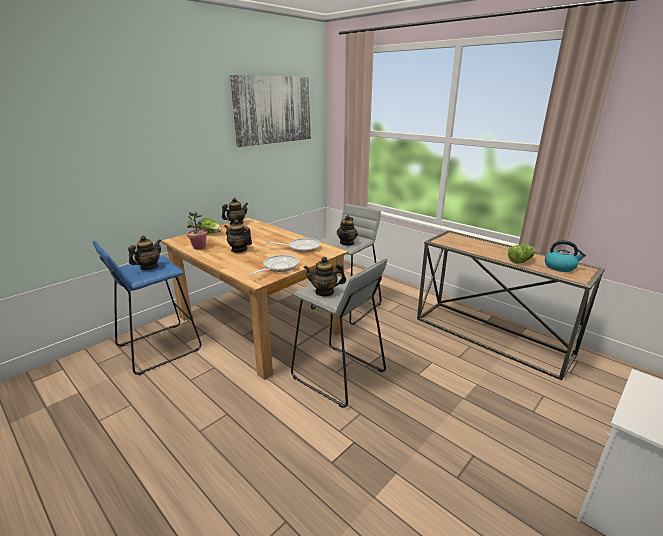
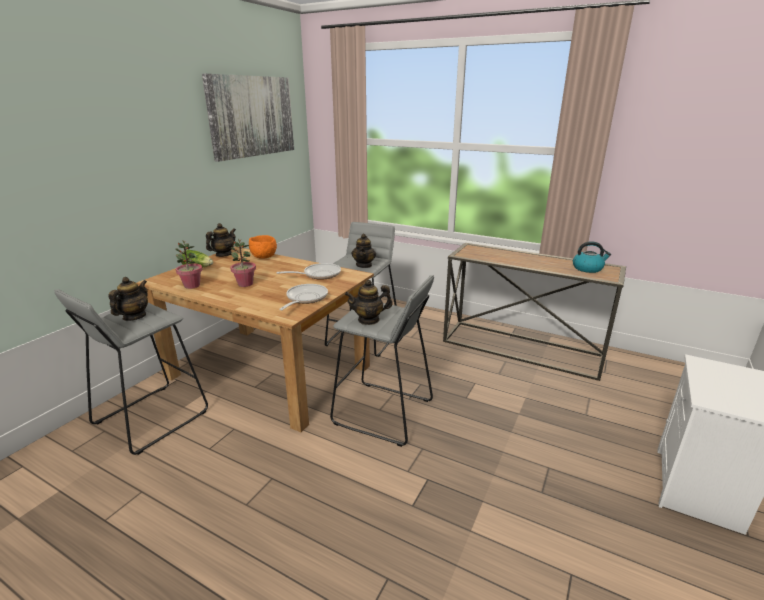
camera: 15 degrees left, 0 degrees up
(158, 348) = (150, 418): blue stool -> grey stool
(239, 250) = (245, 284): teapot -> potted plant
(265, 228) = (263, 257): none -> orange bowl
(520, 261) = (550, 266): lettuce -> none

